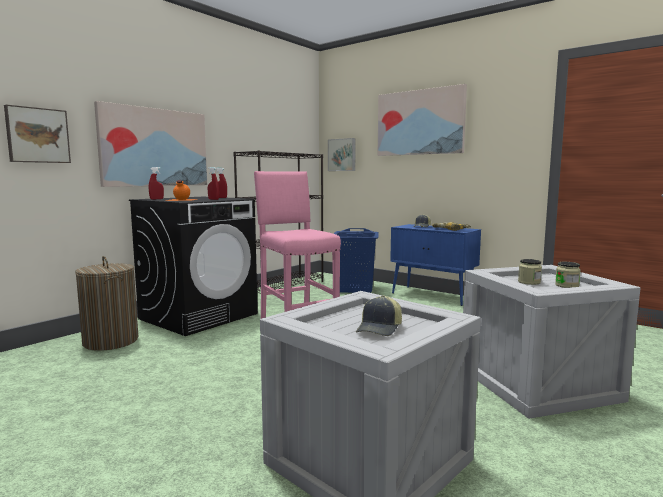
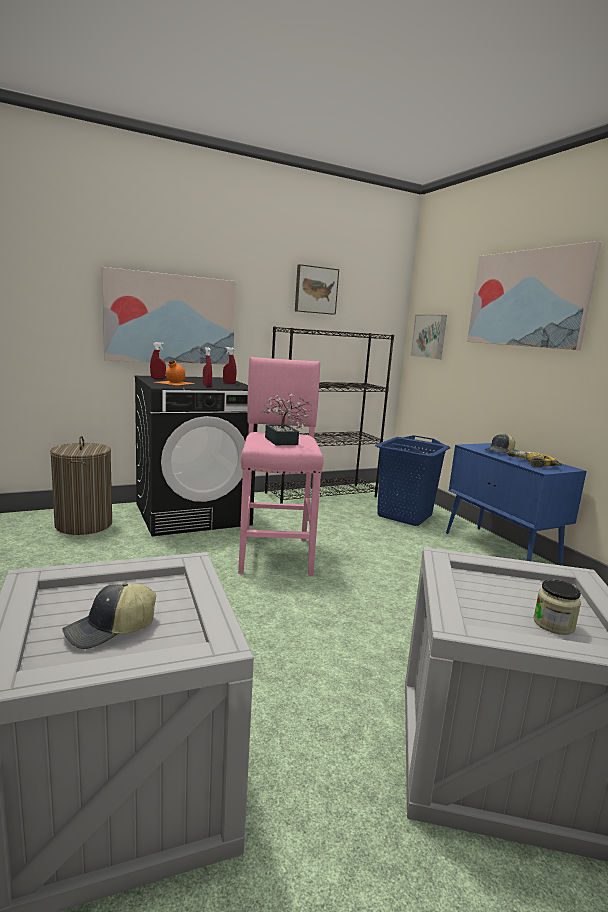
camera: 25 degrees right, 5 degrees up
(37, 135) = (38, 303): picture -> picture (315, 290)
(302, 232) = (282, 442): none -> potted plant
(529, 282) = (498, 597): jar -> none

